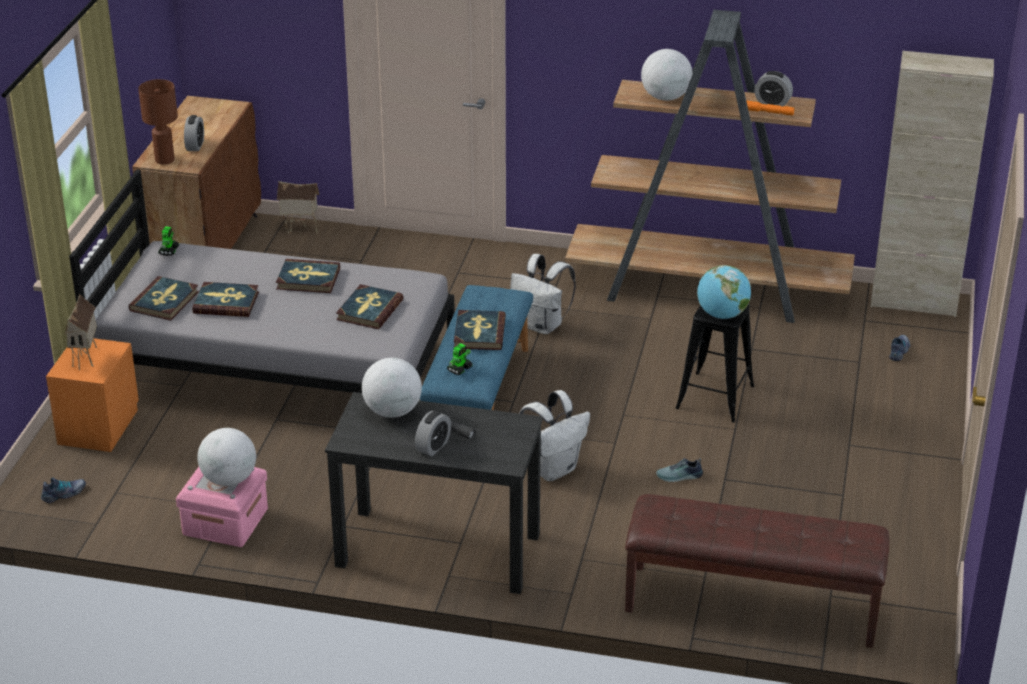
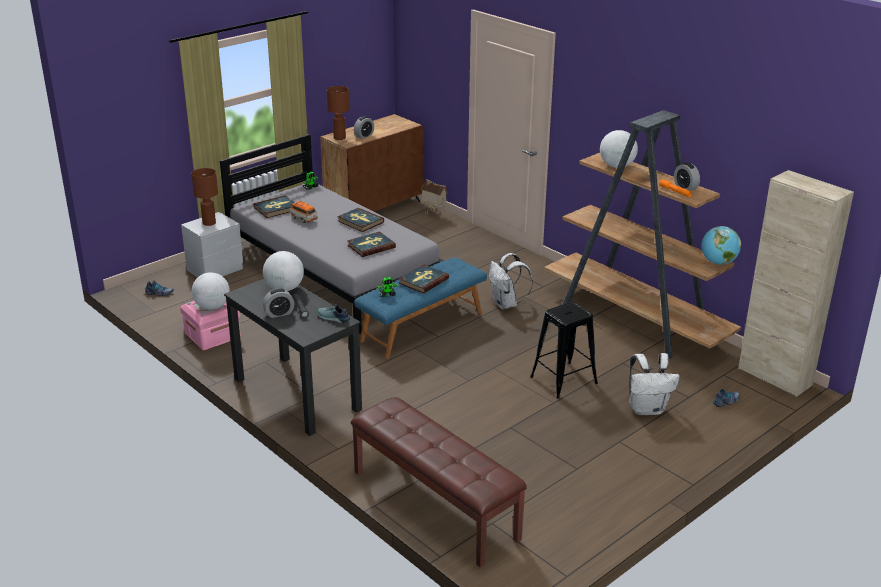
camera: 35 degrees right, 5 degrees down
(87, 359) = (209, 223): toy house -> brown table lamp
(98, 427) = (215, 270): orange nightstand -> grey nightstand
(226, 302) = (304, 219): book -> toy car
(554, 469) = (415, 380): white backpack -> white backpack (647, 409)
(679, 477) = (484, 414): shoe -> shoe (333, 318)
(722, 315) = (564, 315): globe -> globe (718, 262)

